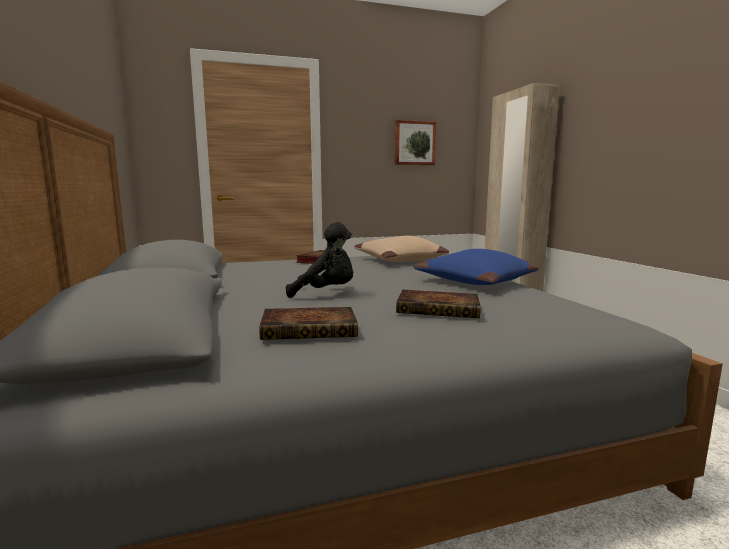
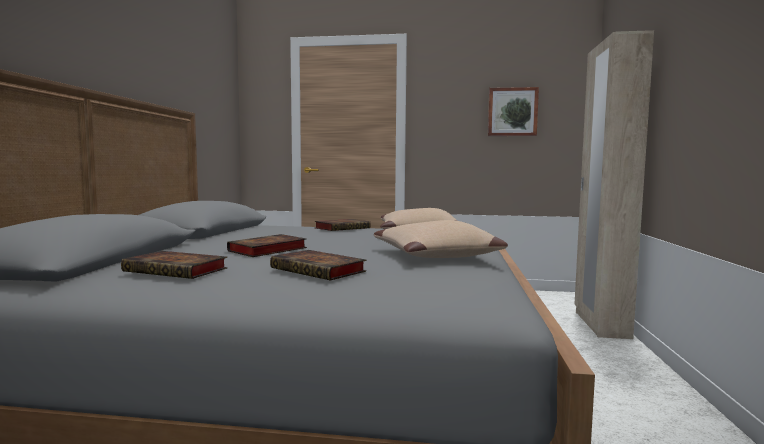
camera: 25 degrees right, 5 degrees down
(326, 293) = (266, 250): black plush toy -> book
(476, 281) = (437, 255): blue pillow -> beige pillow

